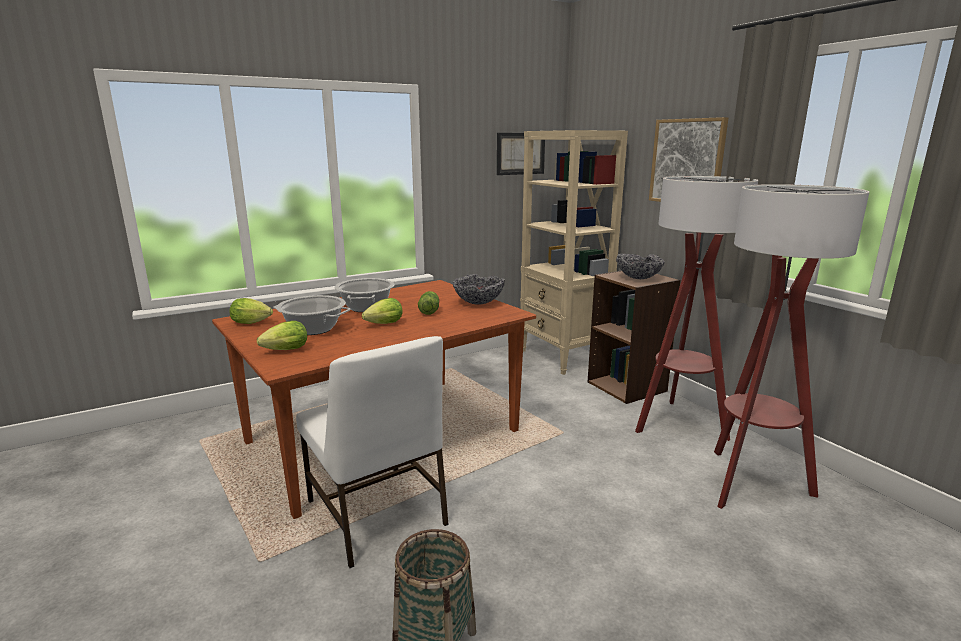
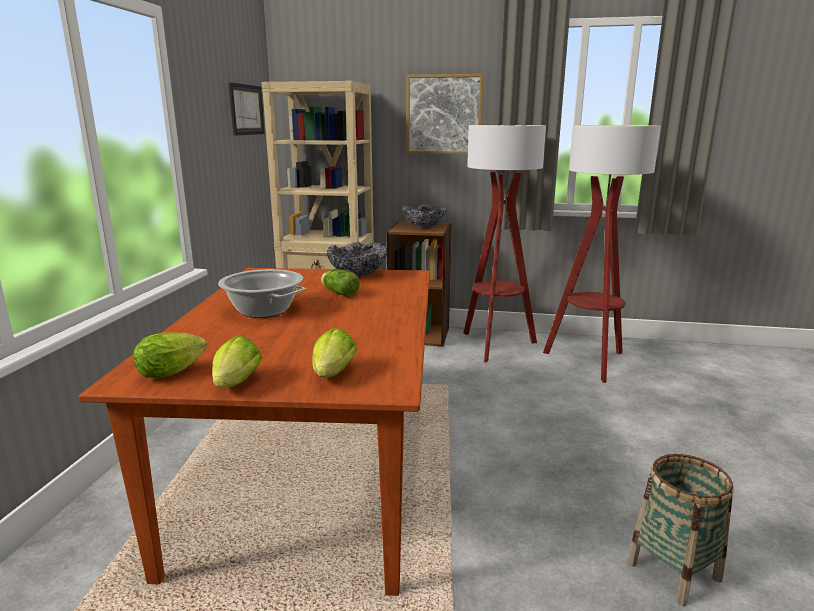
camera: 50 degrees left, 0 degrees up
(314, 329) = (284, 347): cooking pot -> none
(376, 515) = (454, 531): white chair -> none
(382, 324) = (340, 317): lettuce -> lettuce (235, 386)

